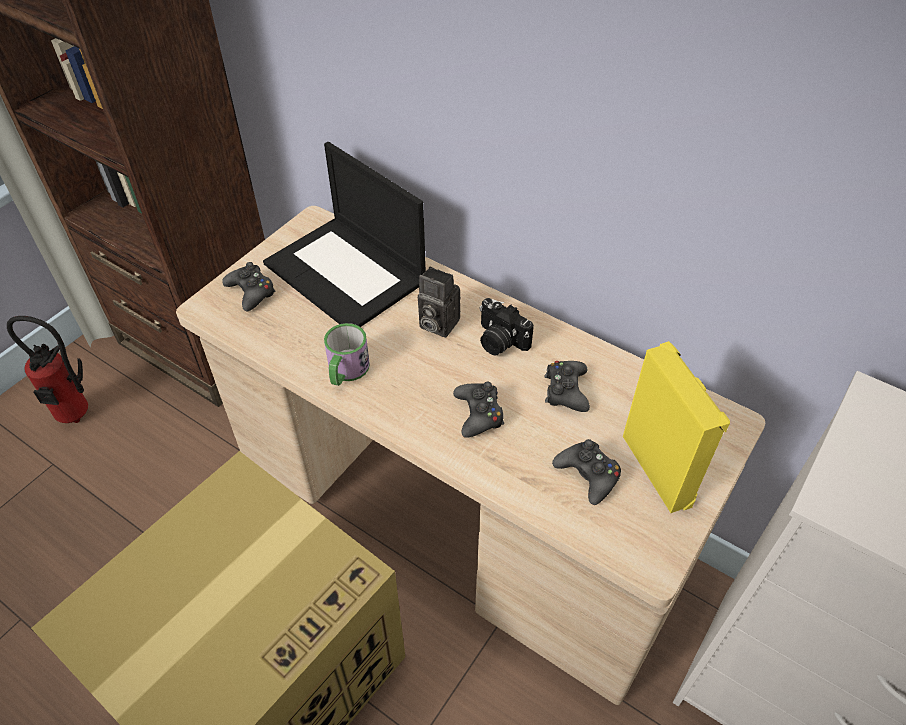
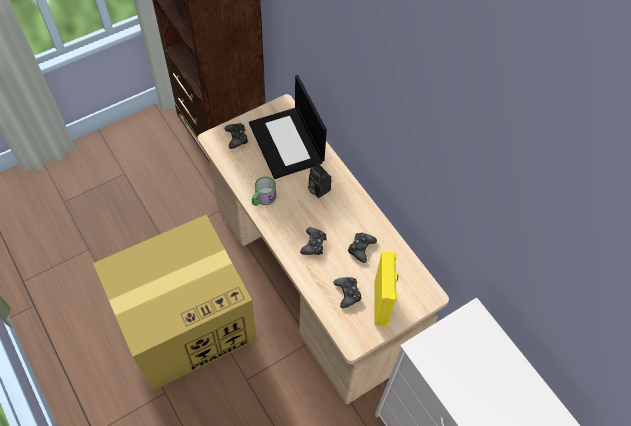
camera: 20 degrees right, 10 degrees up
(78, 416) = (144, 151): fire extinguisher -> none
(499, 341) = (343, 210): camera -> none

